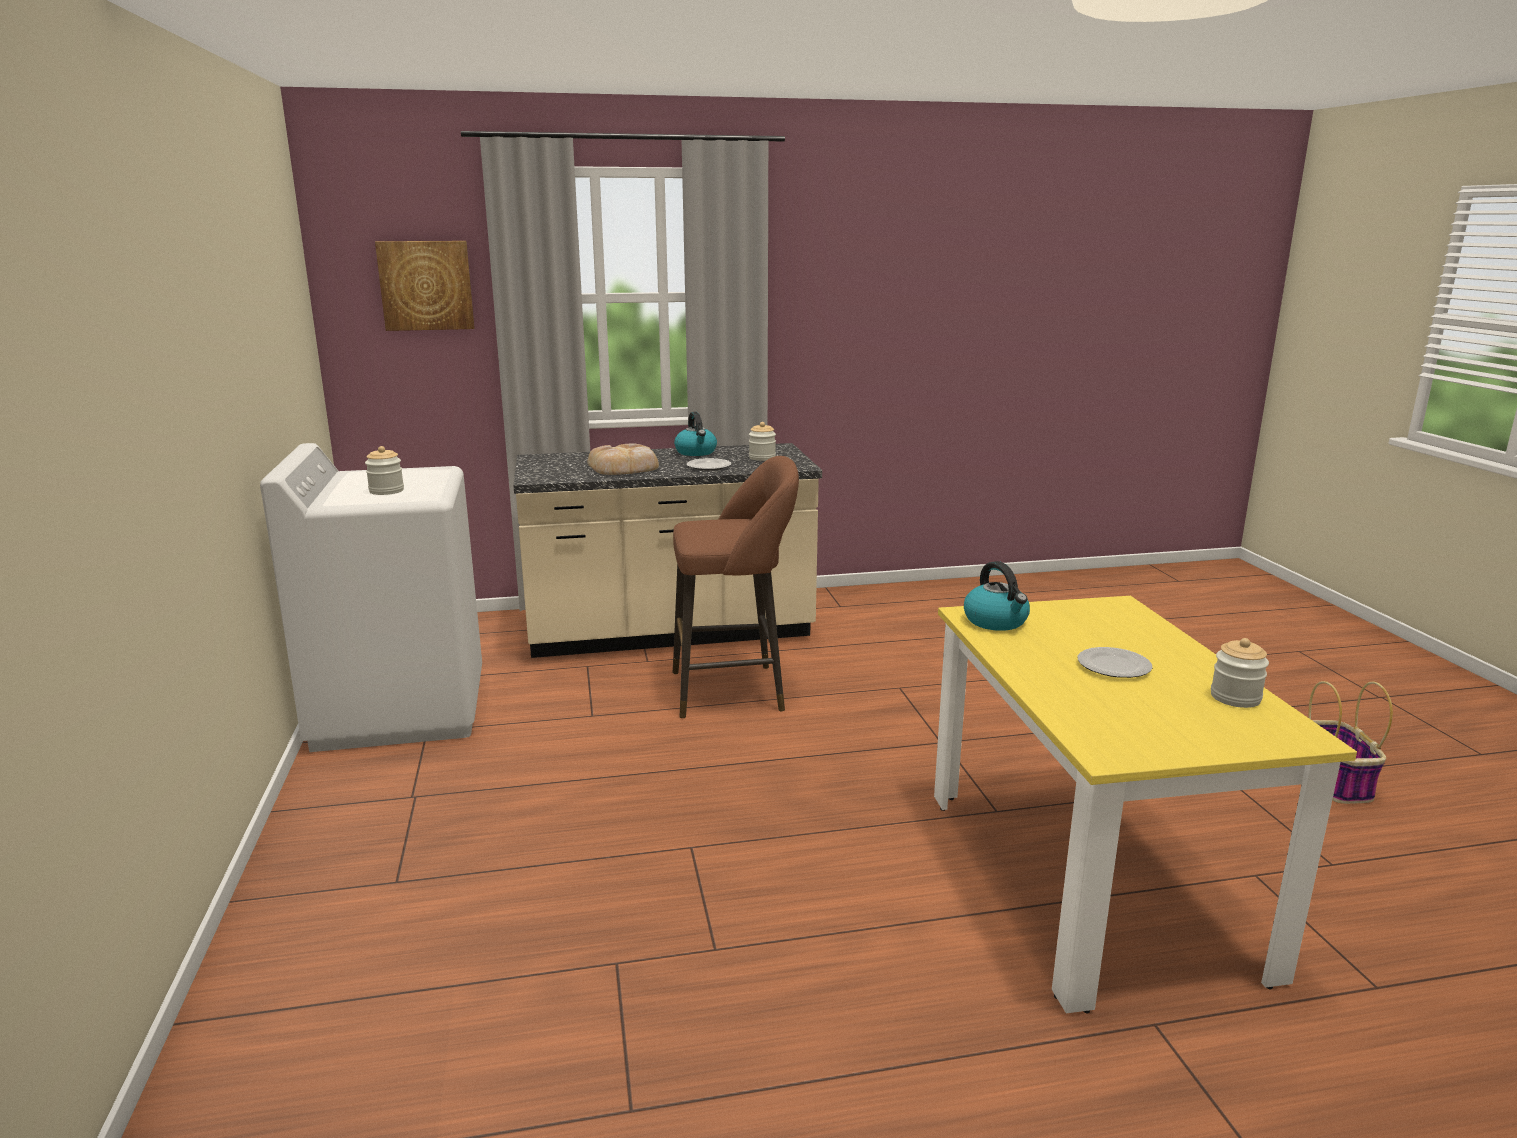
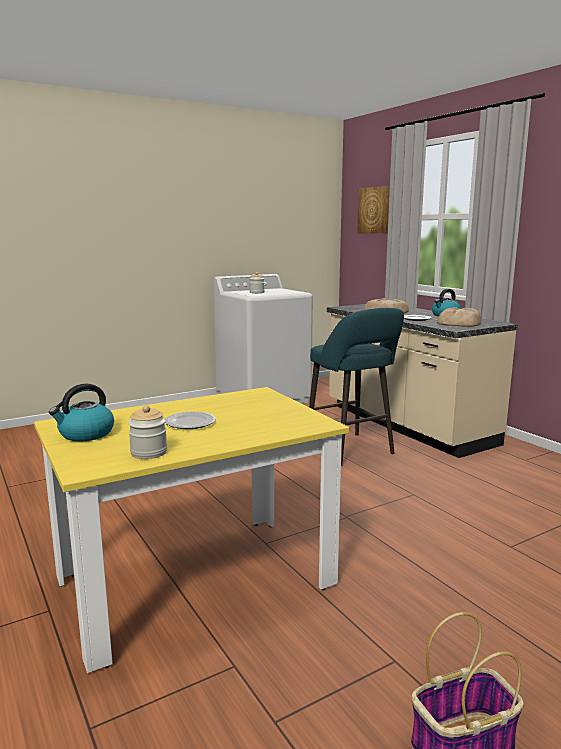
camera: 70 degrees right, 5 degrees down
(735, 690) = (352, 451): brown stool -> turquoise stool
(762, 458) = (459, 323): jar -> bread
(996, 621) = (252, 397): kettle -> kettle (85, 434)

